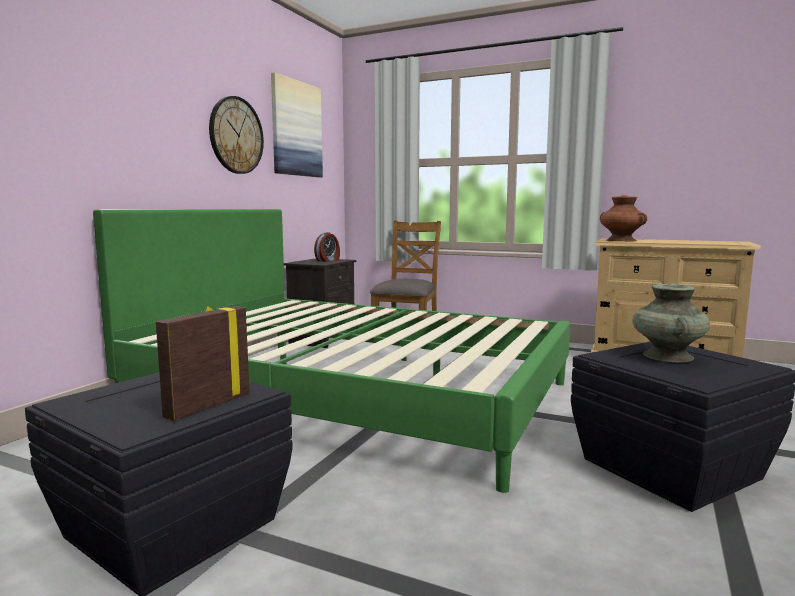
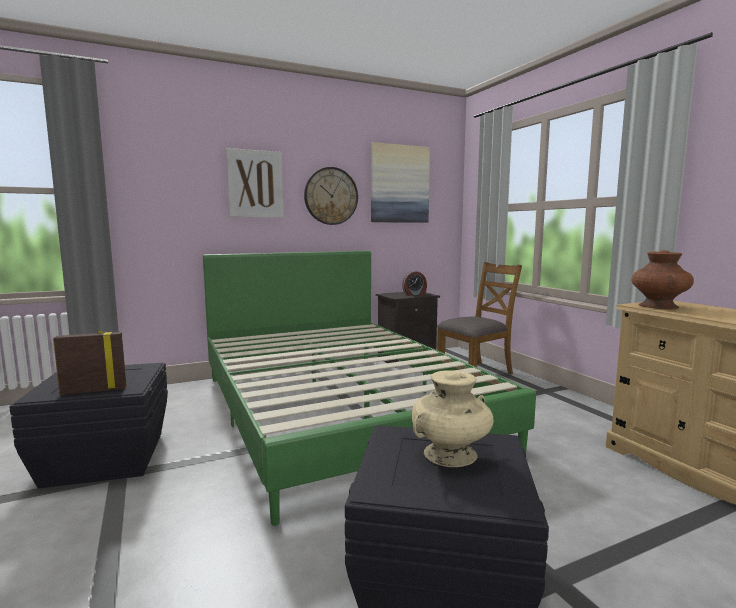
camera: 40 degrees right, 0 degrees up
(154, 106) = (255, 184): none -> picture
(668, 356) = (449, 454): turquoise vase -> beige vase

